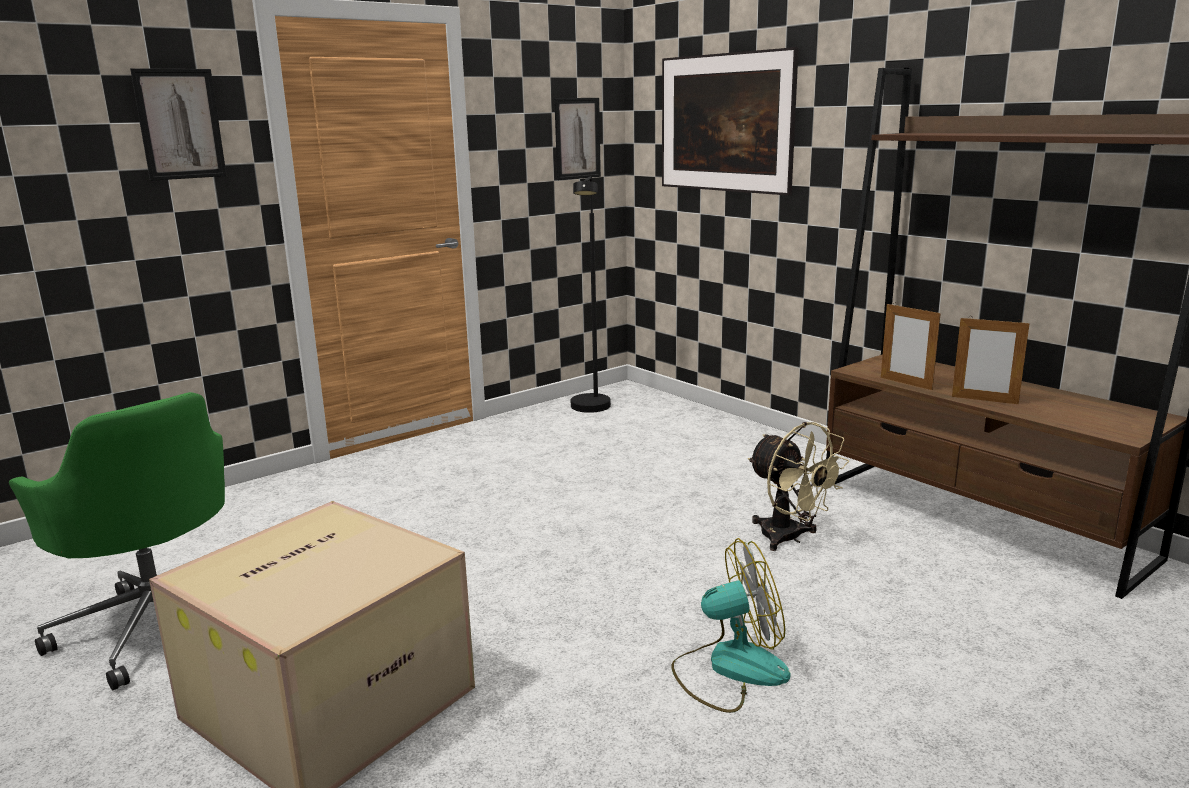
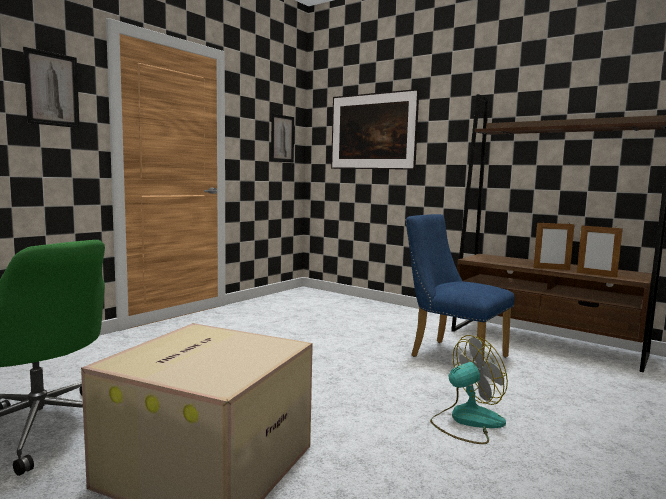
camera: 15 degrees left, 10 degrees down
(591, 410) = (290, 300): black floor lamp -> none
(789, 538) = (452, 355): beige fan -> blue chair
(906, 383) = (503, 263): picture frame -> picture frame (596, 274)

